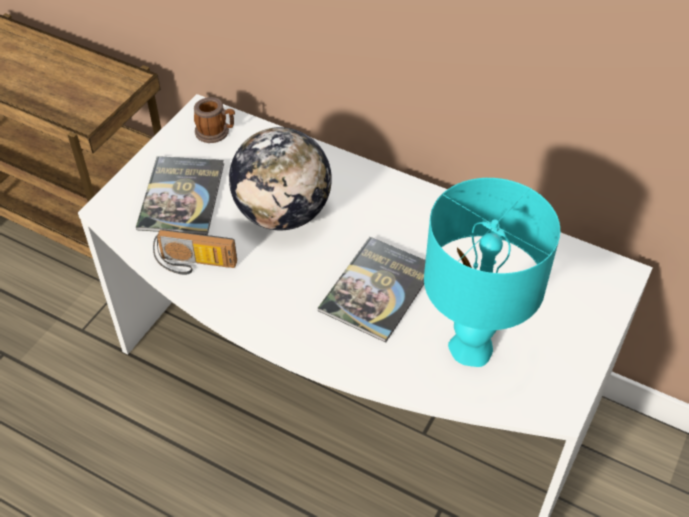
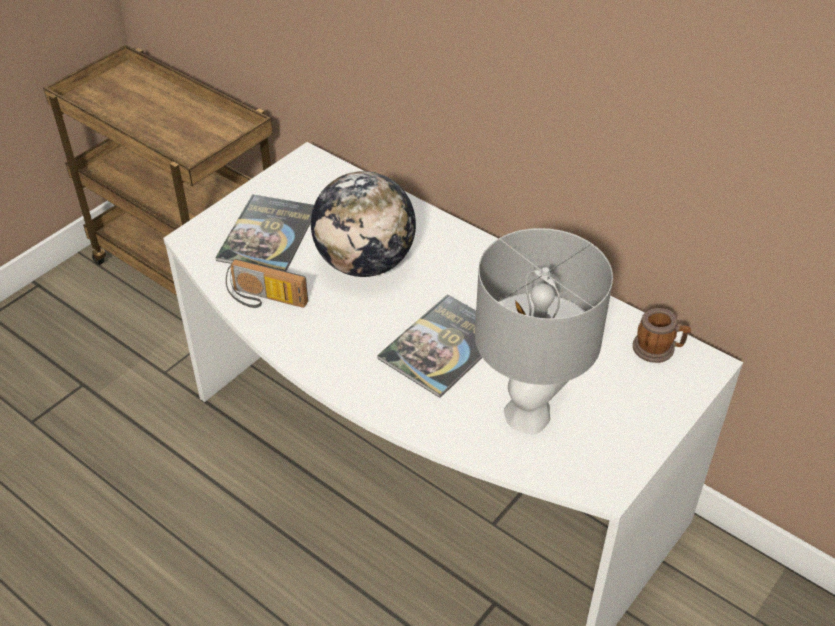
camera: 10 degrees right, 5 degrees down
(216, 132) = (317, 179): mug -> mug (658, 349)
(472, 347) = (528, 414): turquoise table lamp -> grey table lamp

